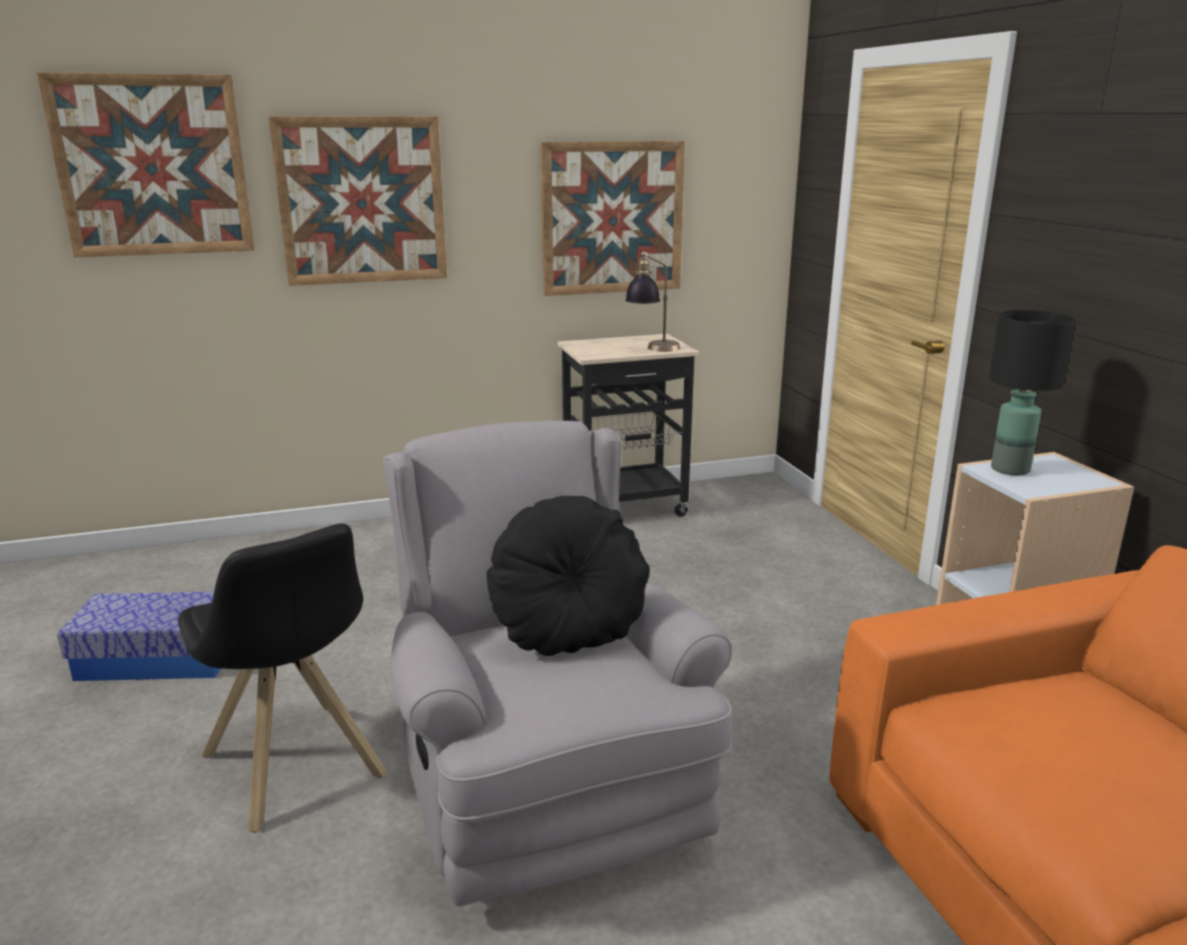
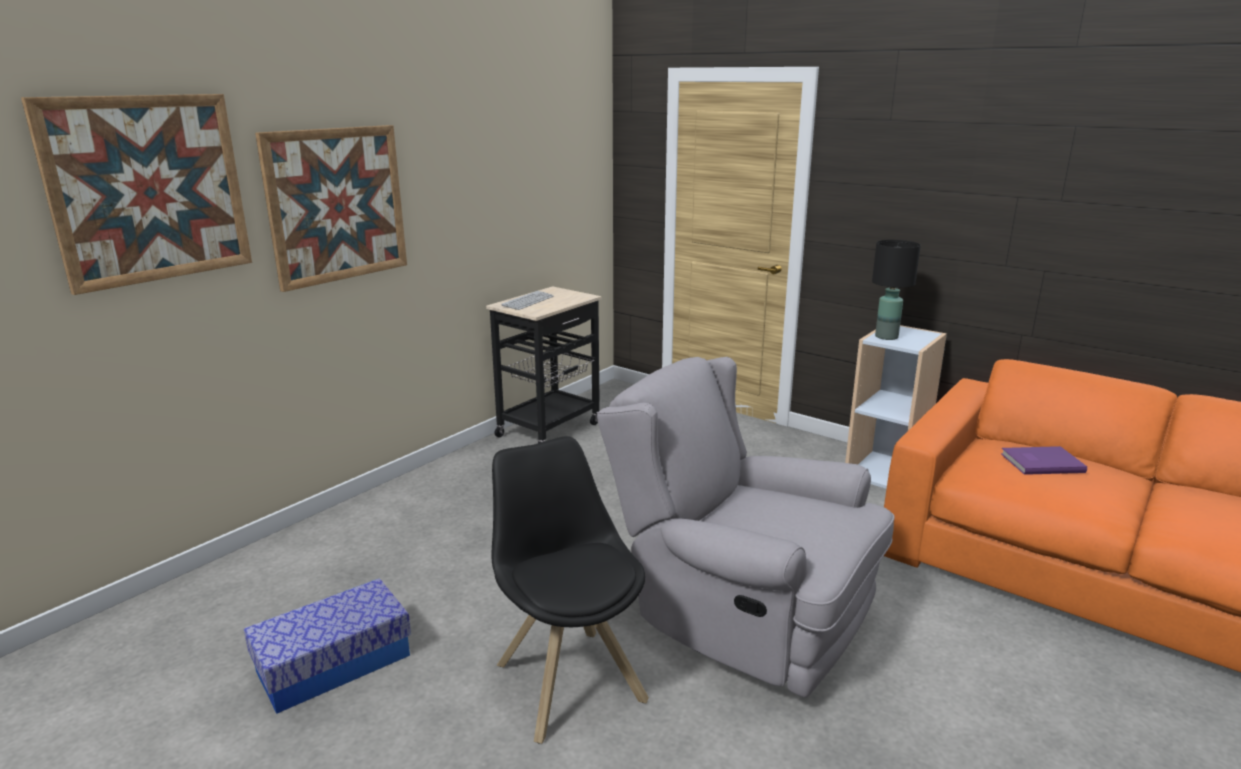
camera: 35 degrees left, 0 degrees up
(295, 765) = (568, 681): black chair -> black chair turned 135 degrees counterclockwise
(569, 638) = (774, 503): black pillow -> none
(606, 344) = (528, 301): none -> keyboard
(612, 218) = (511, 200): picture -> none
(652, 350) = (569, 300): table lamp -> none
(1104, 735) = (1040, 462): none -> purple book

